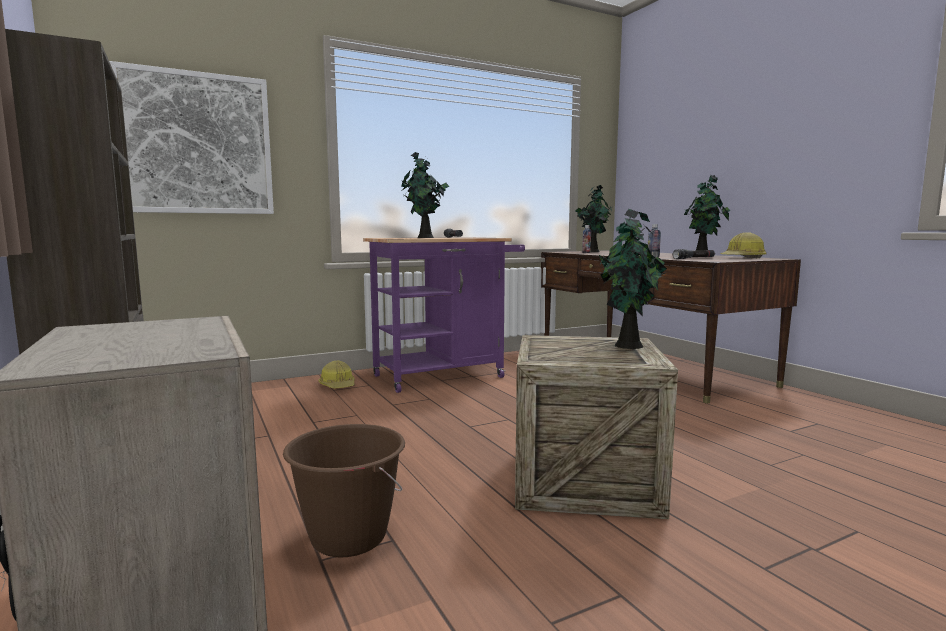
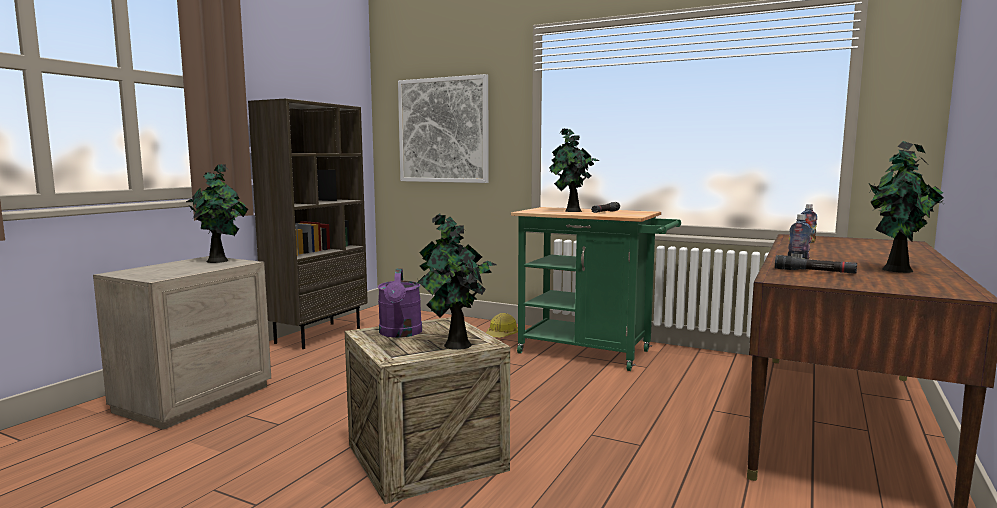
camera: 55 degrees right, 0 degrees up
(348, 537) = (273, 413): brown bucket -> none
(446, 375) = (592, 353): purple cart -> green cart
(563, 352) = (400, 333): none -> purple watering can
(592, 251) = (843, 241): potted plant -> potted plant (219, 261)
(743, 258) = (890, 284): hard hat -> none

